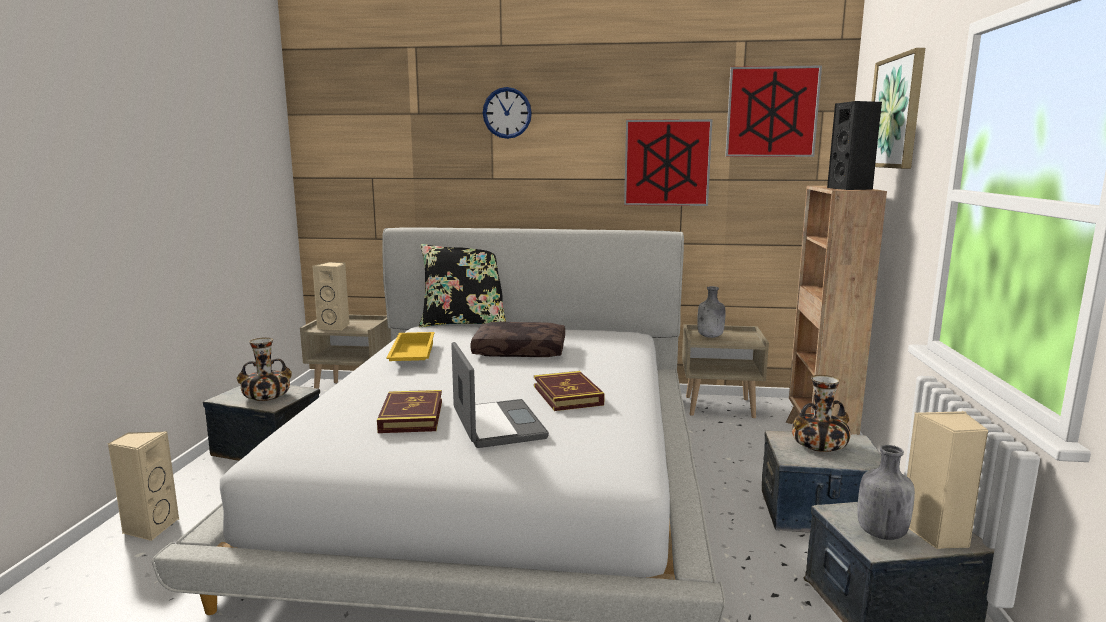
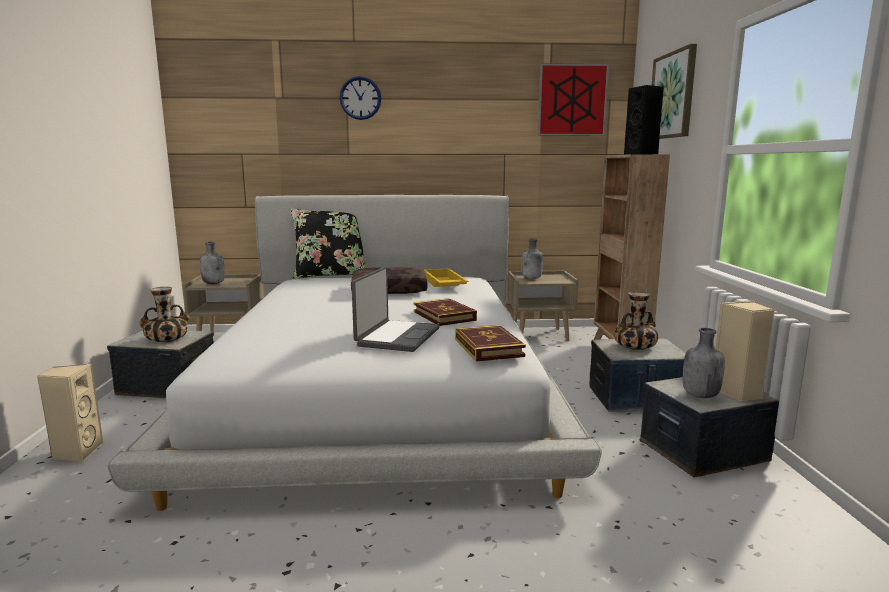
camera: 10 degrees left, 0 degrees up
(335, 327) = (214, 283): beige speaker -> grey bottle
(411, 355) = (298, 297): yellow tray -> yellow tray (443, 284)
(411, 416) = (322, 335): book -> book (488, 347)
(496, 425) = (397, 337): laptop -> laptop turned 45 degrees clockwise
(667, 163) = (492, 140): picture -> none

